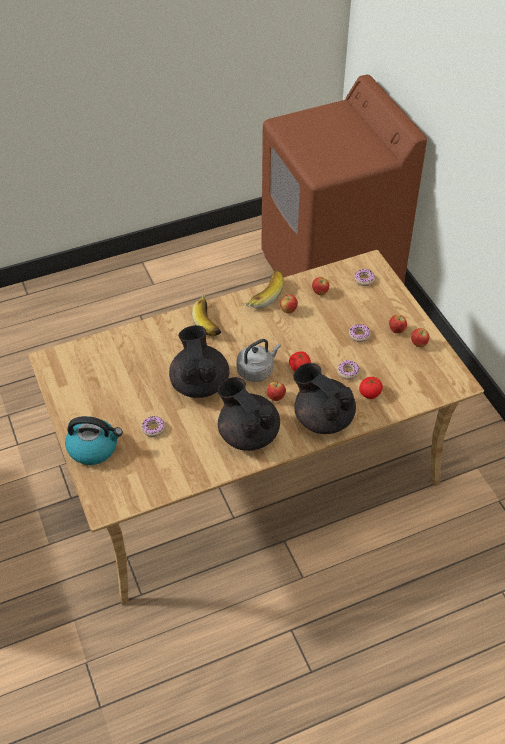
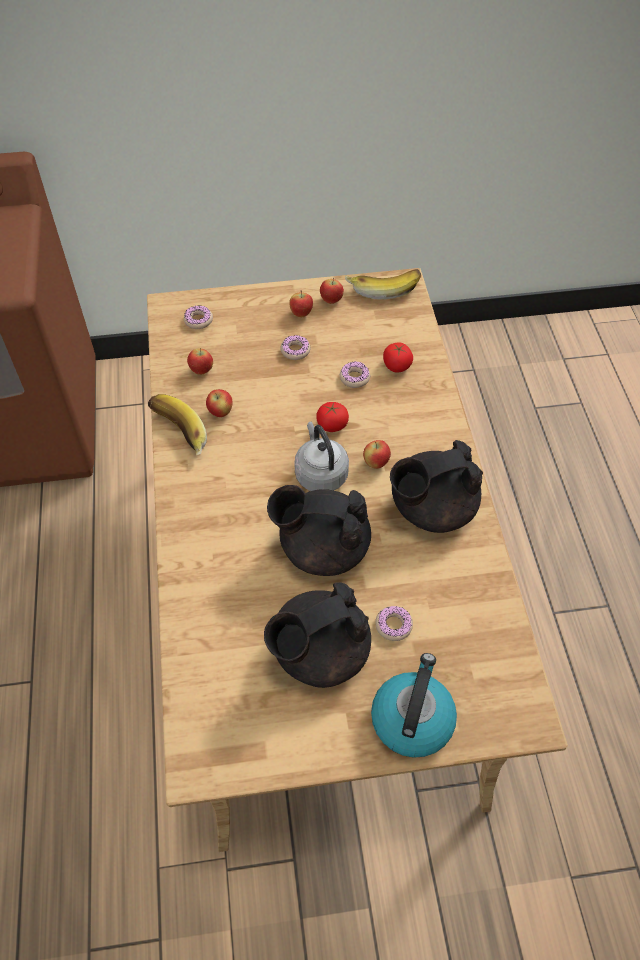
camera: 75 degrees left, 5 degrees up
(210, 321) = (203, 509): banana -> banana (383, 287)
(322, 418) = (424, 422): black teapot -> black teapot (319, 652)

